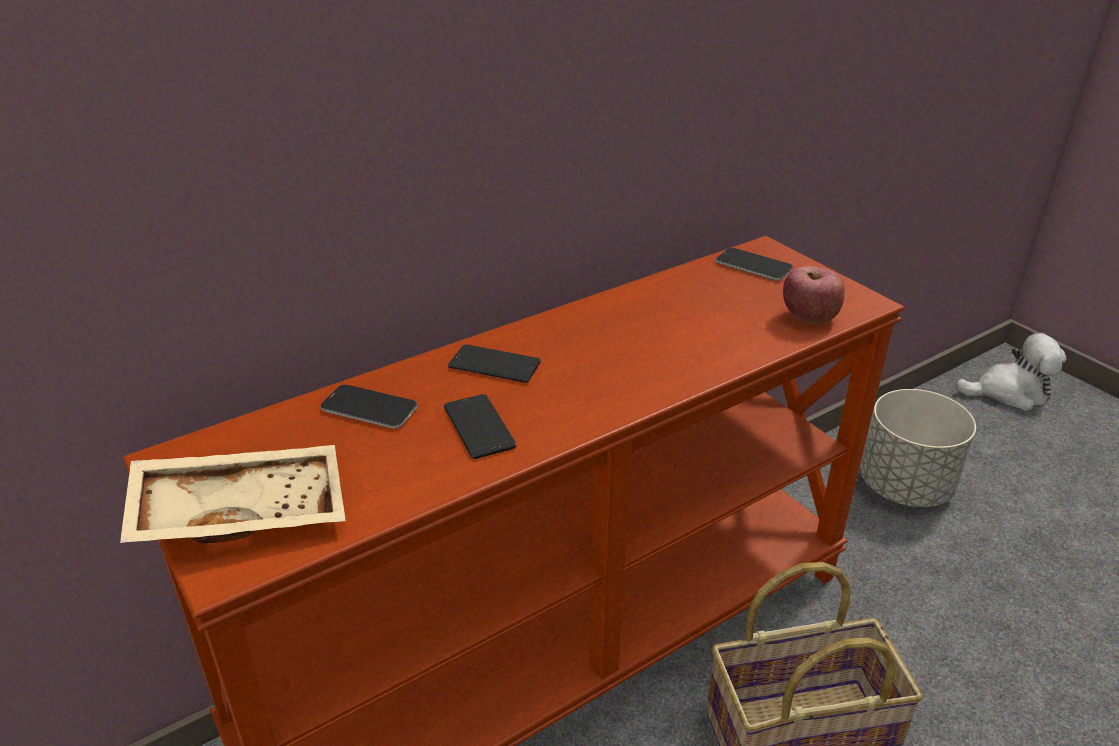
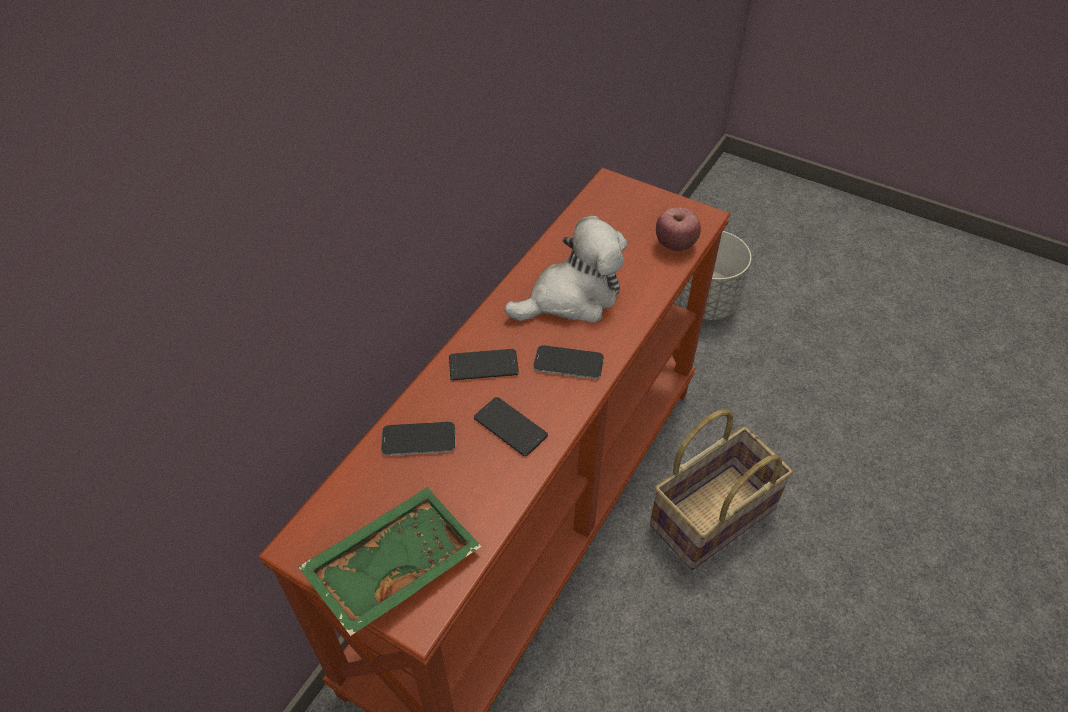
camera: 25 degrees left, 15 degrees up
(242, 510) = (392, 565): beige tray -> green tray
(753, 266) = (611, 203): phone -> phone (568, 363)
(1009, 393) = (741, 197): plush toy -> plush toy (572, 298)

